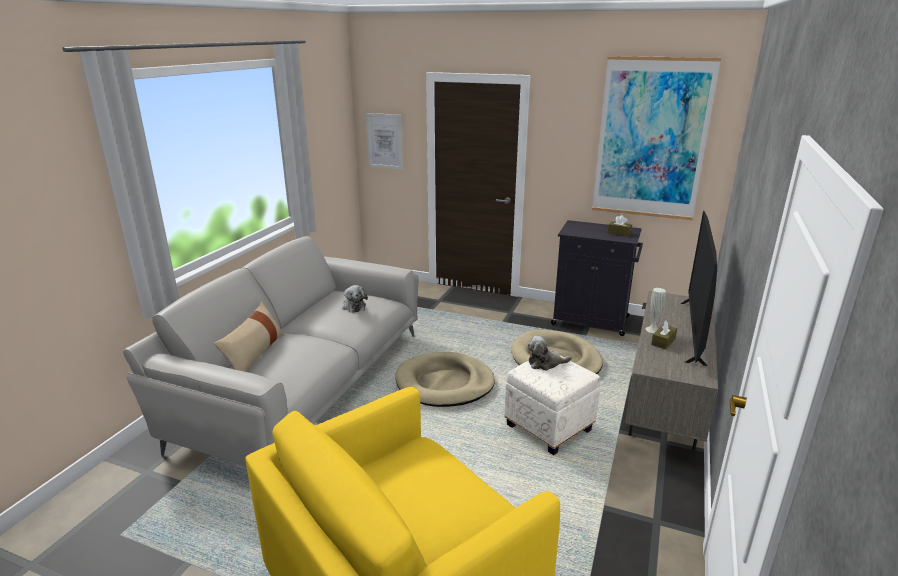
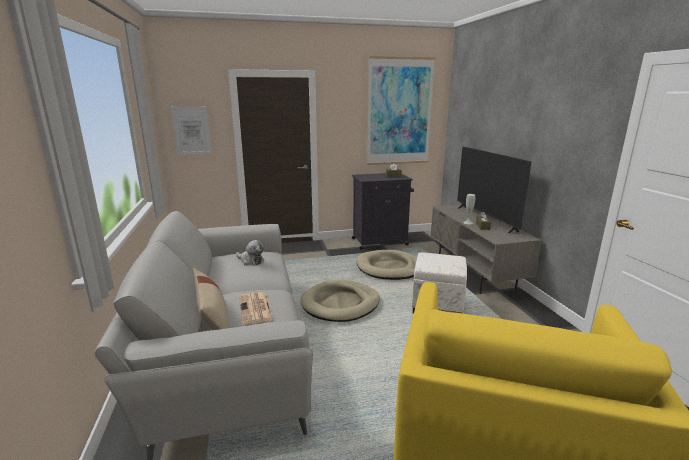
camera: 35 degrees left, 5 degrees down
(292, 358) = (256, 309): none -> newspaper
(545, 363) = (430, 258): plush toy -> none

